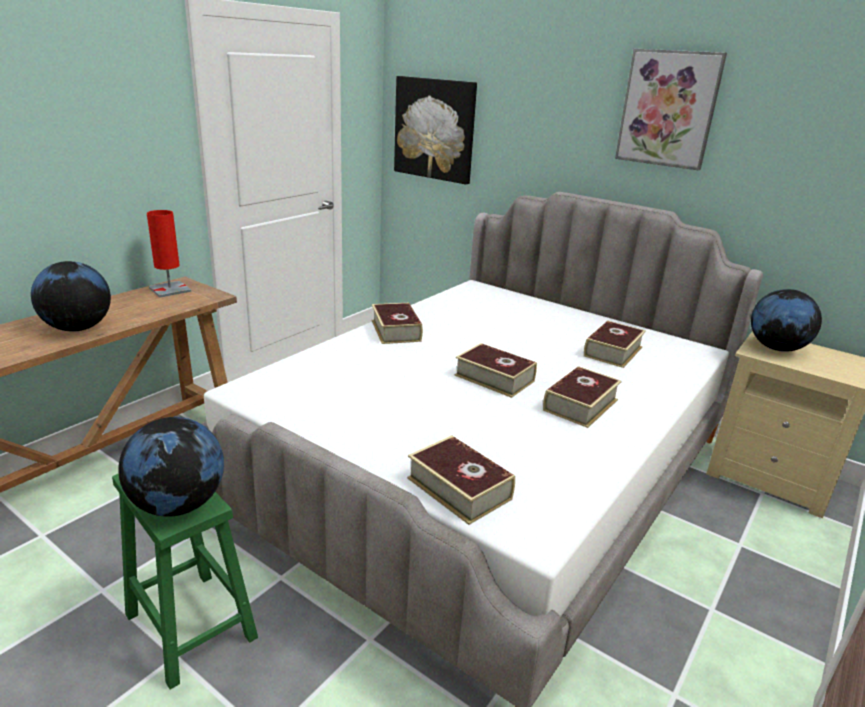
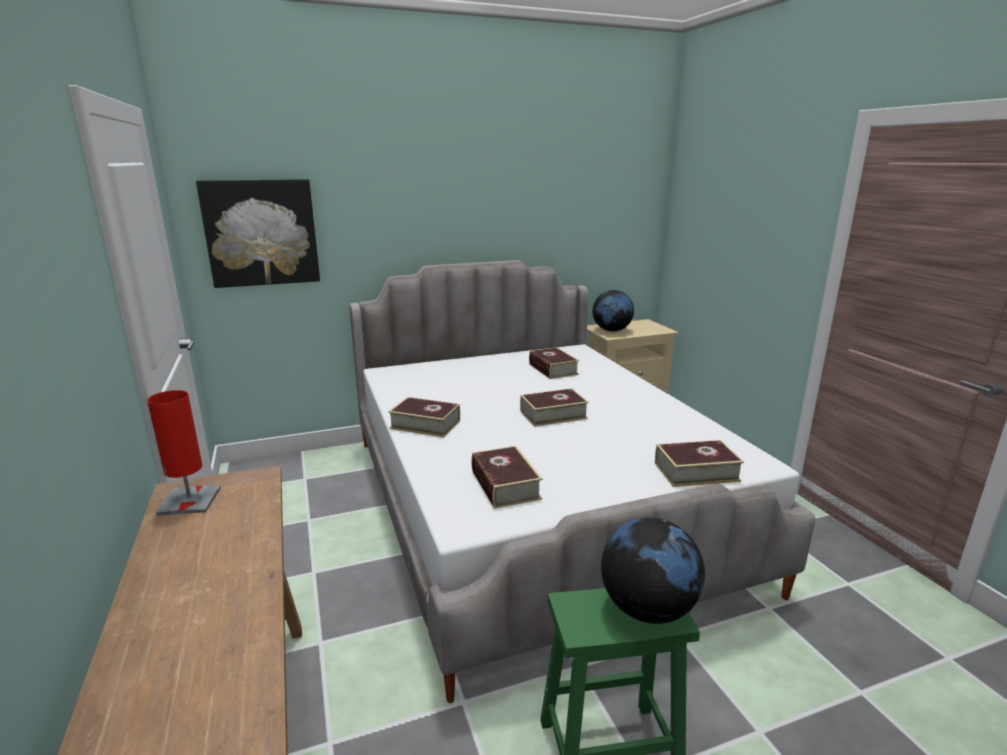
camera: 55 degrees left, 5 degrees down
(78, 328) = (224, 591): globe -> none
(580, 405) = (616, 402): book -> book (505, 485)
(668, 109) = (494, 185): picture -> none

